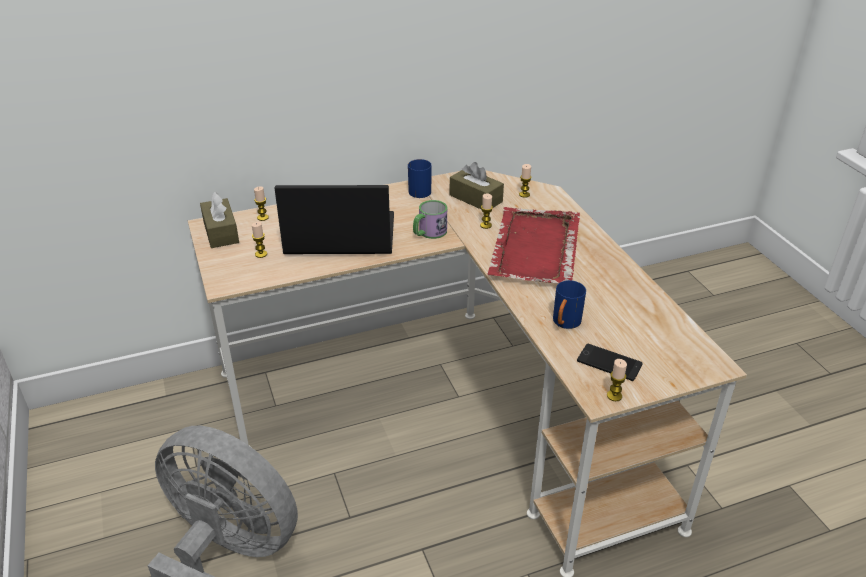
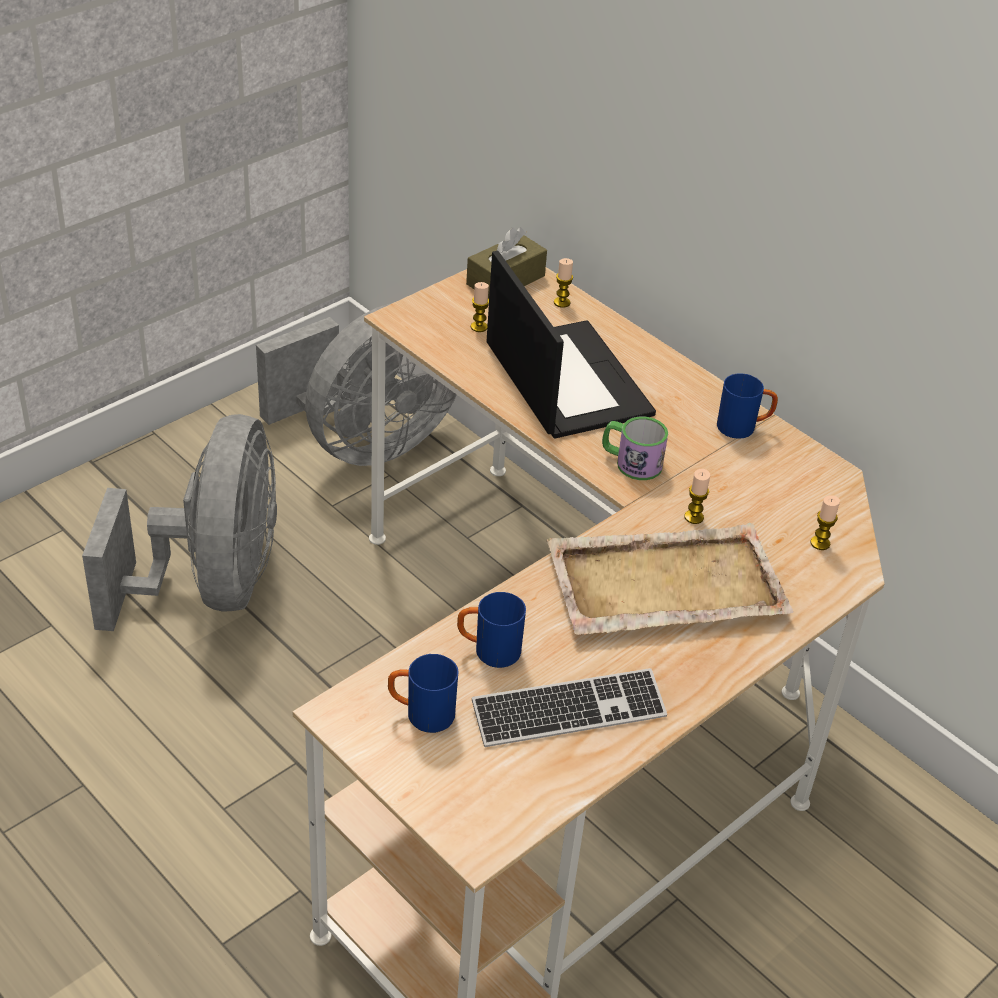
camera: 65 degrees right, 5 degrees up
(148, 430) = (367, 443): none -> grey fan
(475, 198) = (764, 490): brown tissue box -> none
(534, 249) = (663, 584): red tray -> beige tray
(609, 363) = (421, 714): phone -> blue mug
(614, 396) = (350, 729): candle -> none
(622, 306) = (569, 711): none -> keyboard

